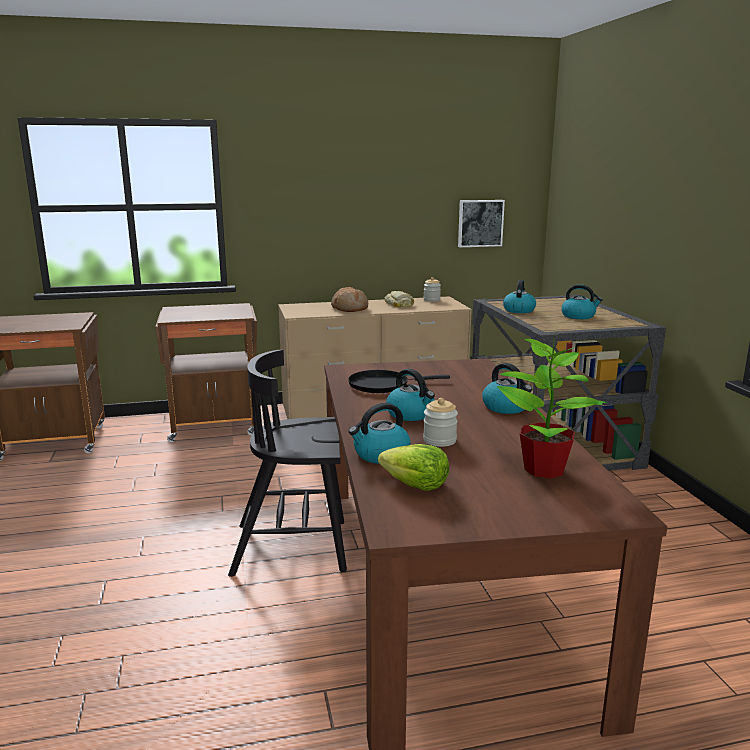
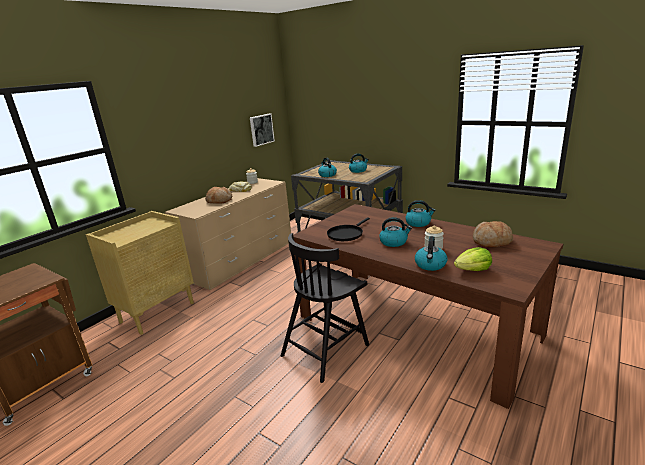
camera: 40 degrees left, 5 degrees up
(215, 426) = (158, 312): brown cart -> beige cabinet
(545, 470) = (492, 242): potted plant -> bread

